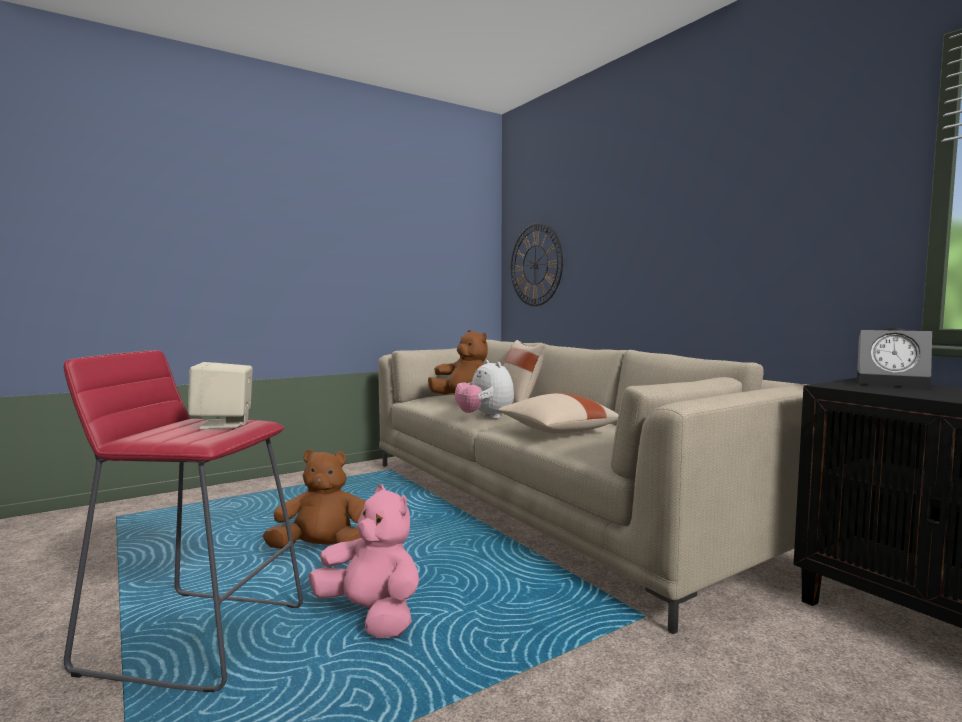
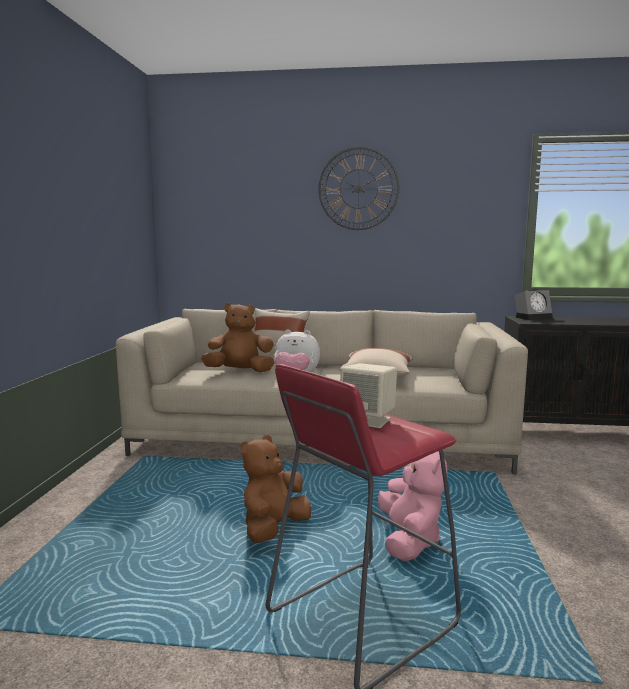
camera: 50 degrees left, 5 degrees up
(371, 616) = (409, 541): pink plush toy -> pink plush toy turned 105 degrees clockwise
(535, 265) = (210, 235): wall clock -> wall clock (358, 189)

